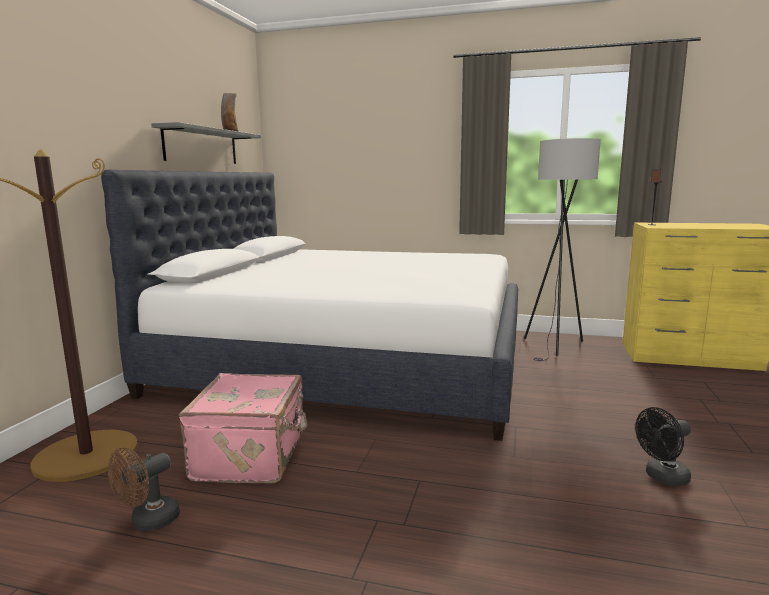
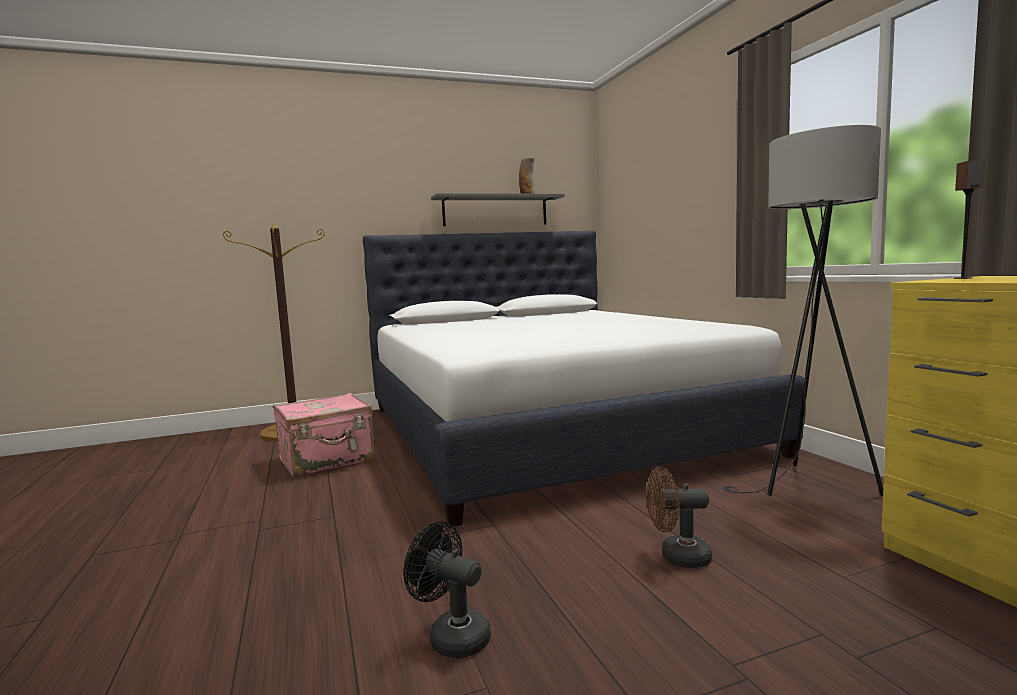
camera: 55 degrees right, 5 degrees down
(148, 522) = (227, 467): brown fan -> brown fan (677, 557)

